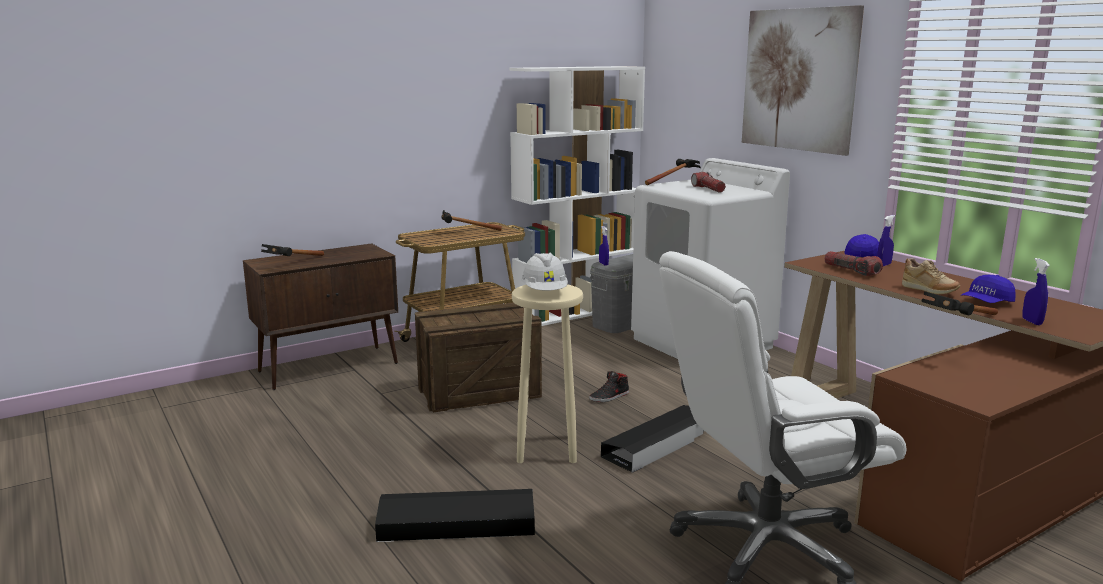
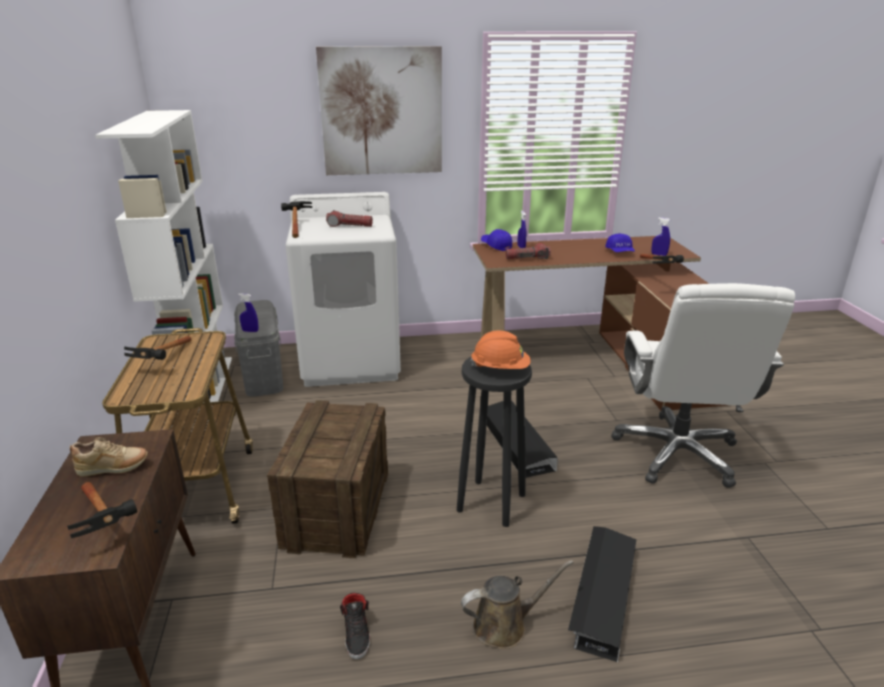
camera: 65 degrees left, 10 degrees up
(392, 483) = (504, 625): none -> brown watering can
(544, 292) = (500, 369): white hard hat -> orange hard hat
(547, 448) = (490, 502): beige stool -> black stool
(609, 397) = (415, 438): black shoe -> black shoe (357, 633)
(929, 291) = (588, 255): beige shoe -> beige shoe (113, 469)

